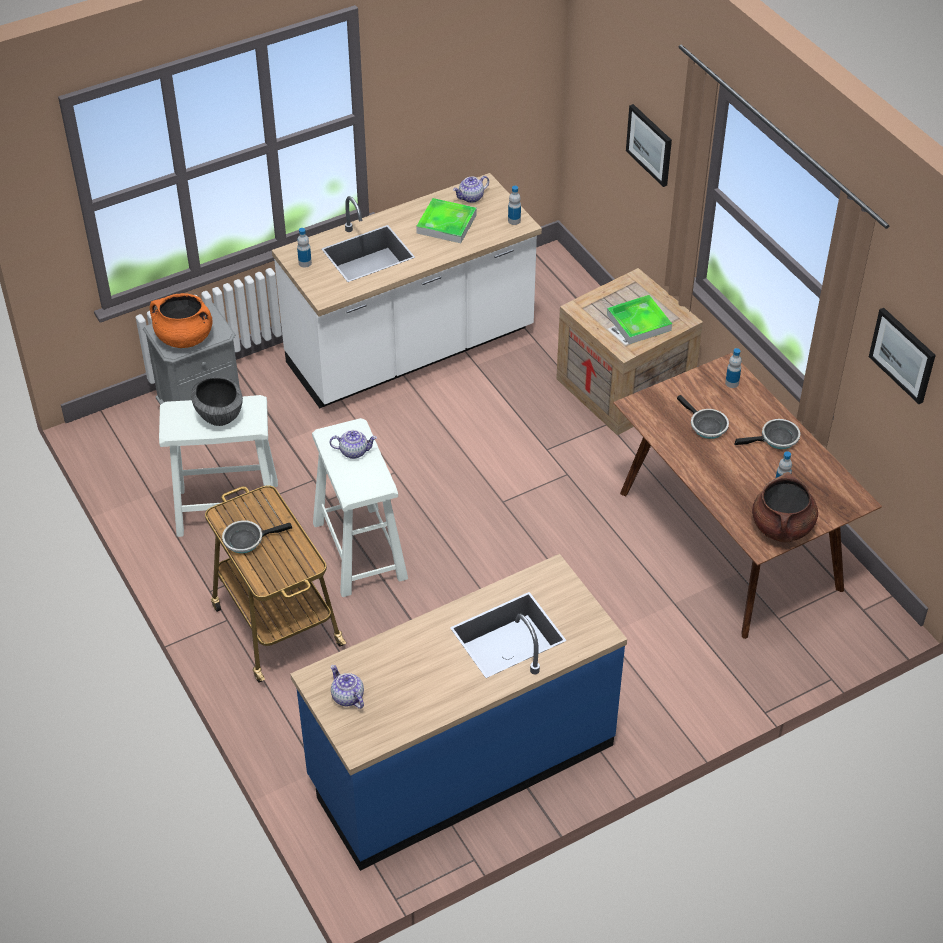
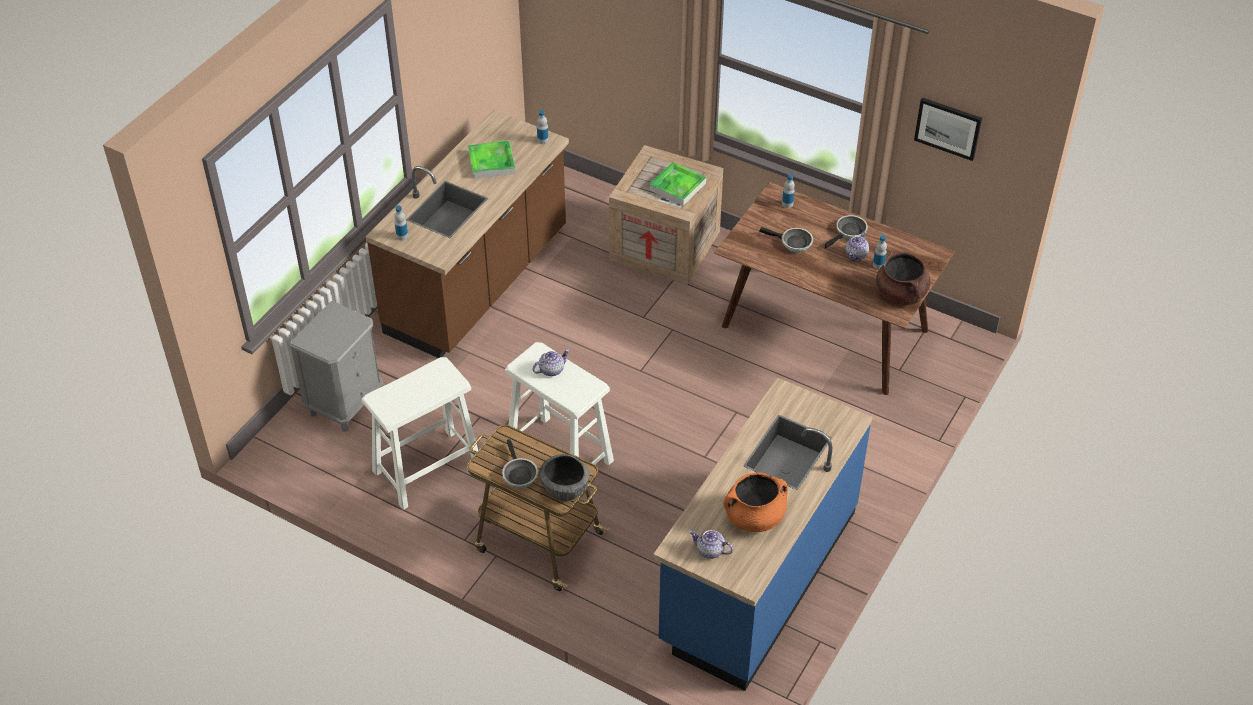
camera: 30 degrees left, 0 degrees up
(184, 337) = (332, 338): orange cooking pot -> orange cooking pot (754, 517)
(220, 417) = (421, 388): bowl -> bowl (565, 491)
(247, 540) = (519, 474): frying pan -> frying pan turned 60 degrees counterclockwise
(411, 350) = (478, 283): white counter -> brown counter
(471, 198) = (494, 134): teapot -> teapot (856, 255)
(650, 144) = (636, 39): picture -> none

